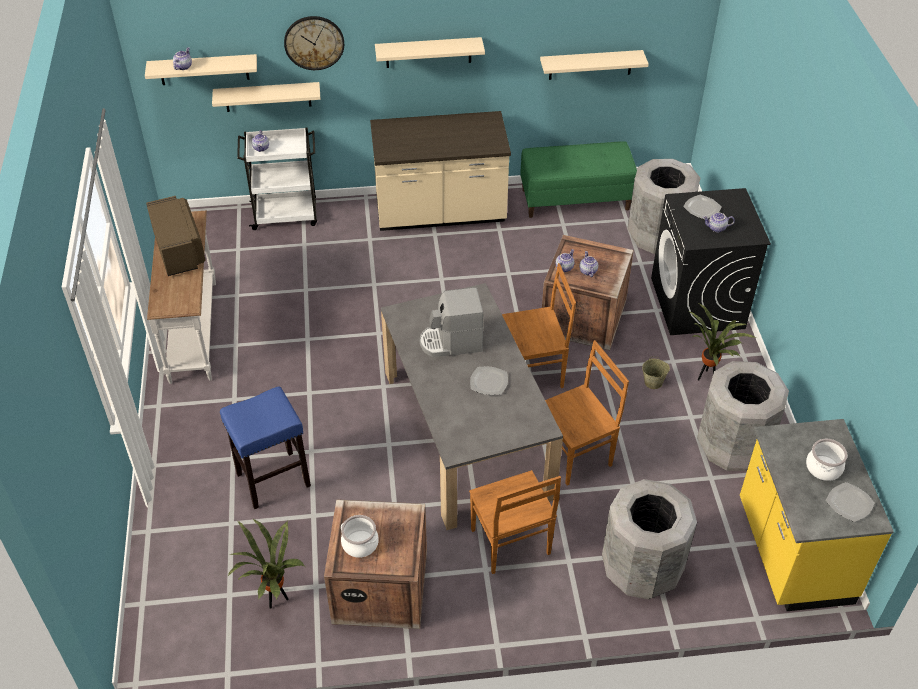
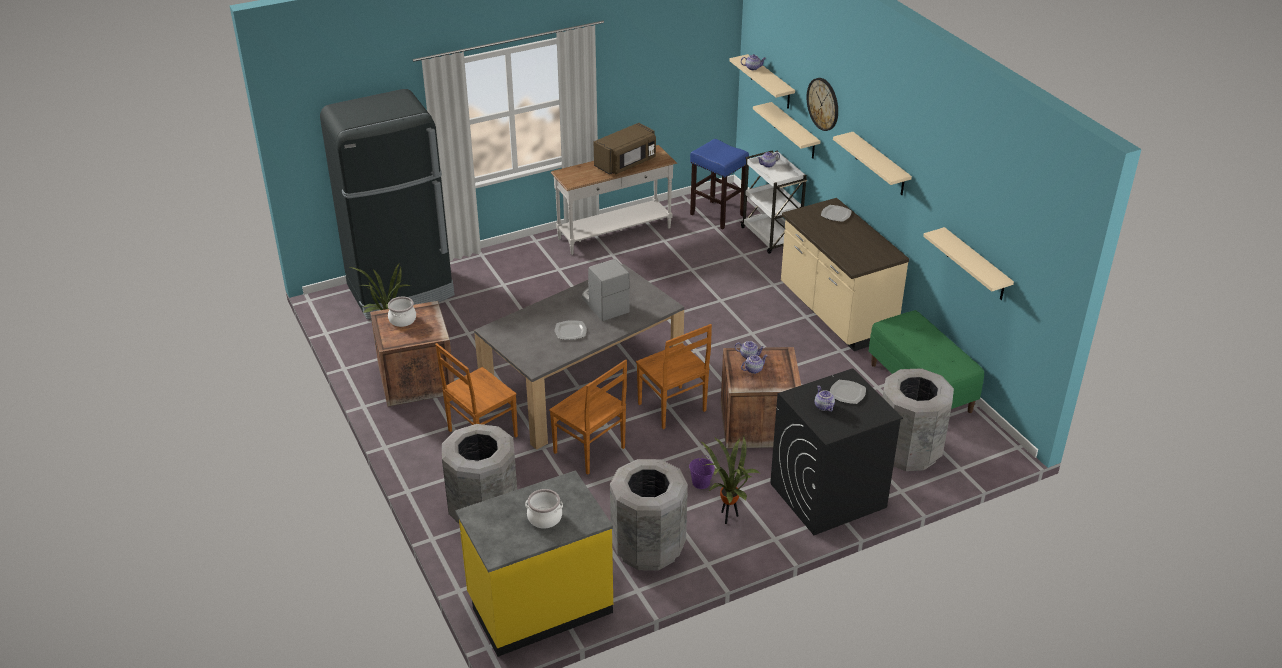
camera: 70 degrees right, 10 degrees down
(182, 568) = (401, 291): none -> black fridge
(272, 480) = (491, 307): blue stool -> blue stool (716, 214)
(653, 382) = (701, 483): beige bucket -> purple bucket
(849, 503) = (509, 538): plate -> plate (835, 214)

